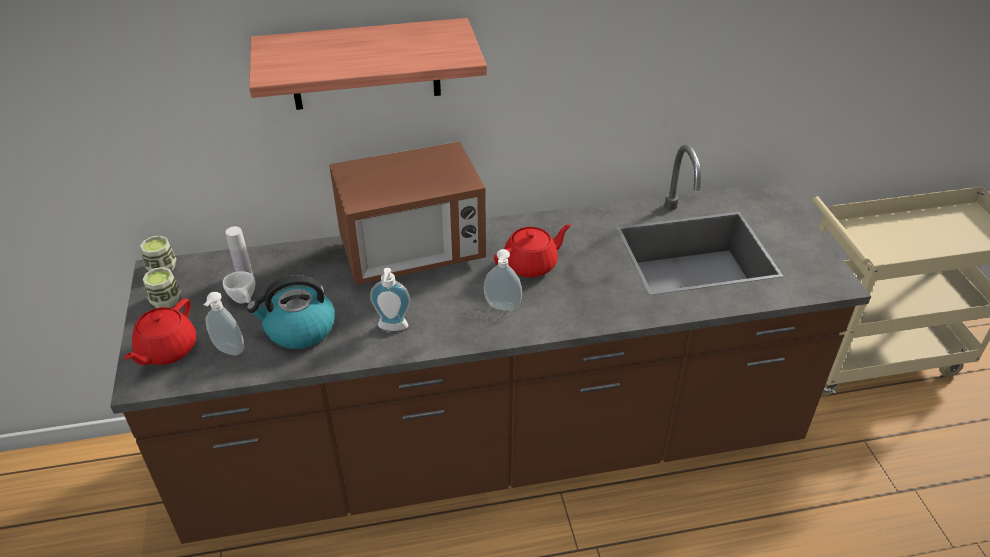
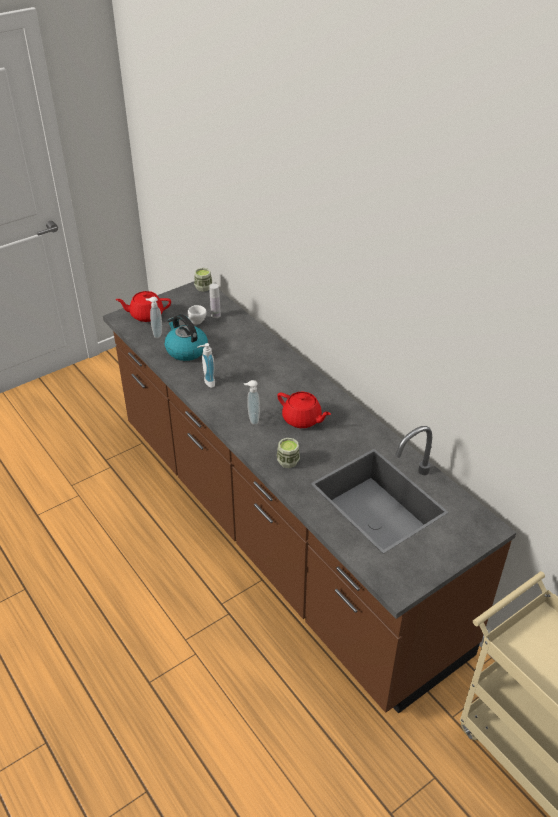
camera: 65 degrees right, 0 degrees up
(166, 300) = (180, 299): cup -> cup (288, 461)
(365, 65) = (298, 239): shelf -> none
(412, 252) = (278, 366): microwave -> none

